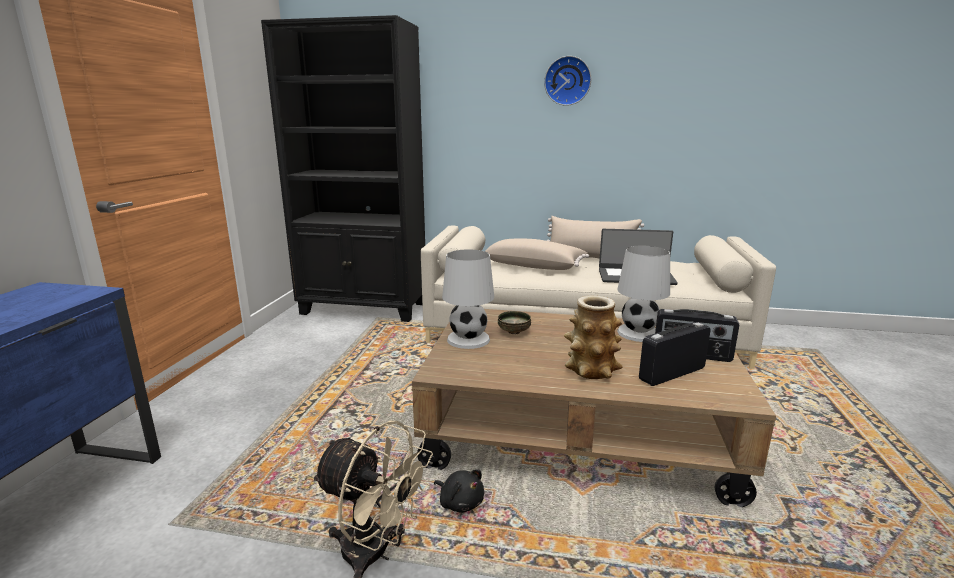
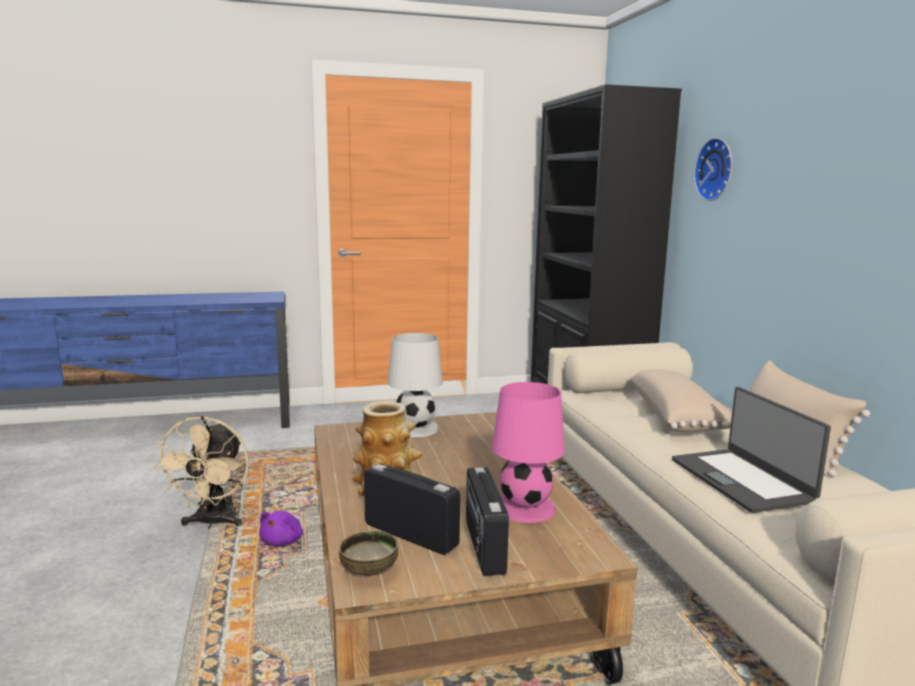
camera: 65 degrees right, 5 degrees down
(460, 502) = (283, 541): black plush toy -> purple plush toy
(514, 332) = (454, 443): bowl -> bowl (369, 571)
(567, 81) = (822, 148): wall clock -> wall clock (717, 169)
(638, 333) = (526, 507): white table lamp -> pink table lamp

